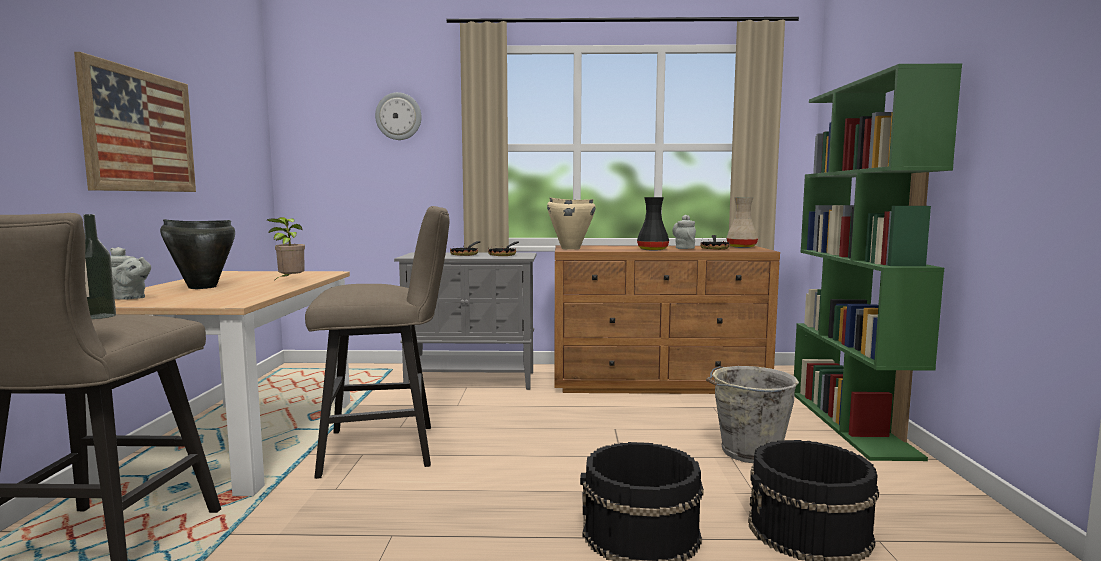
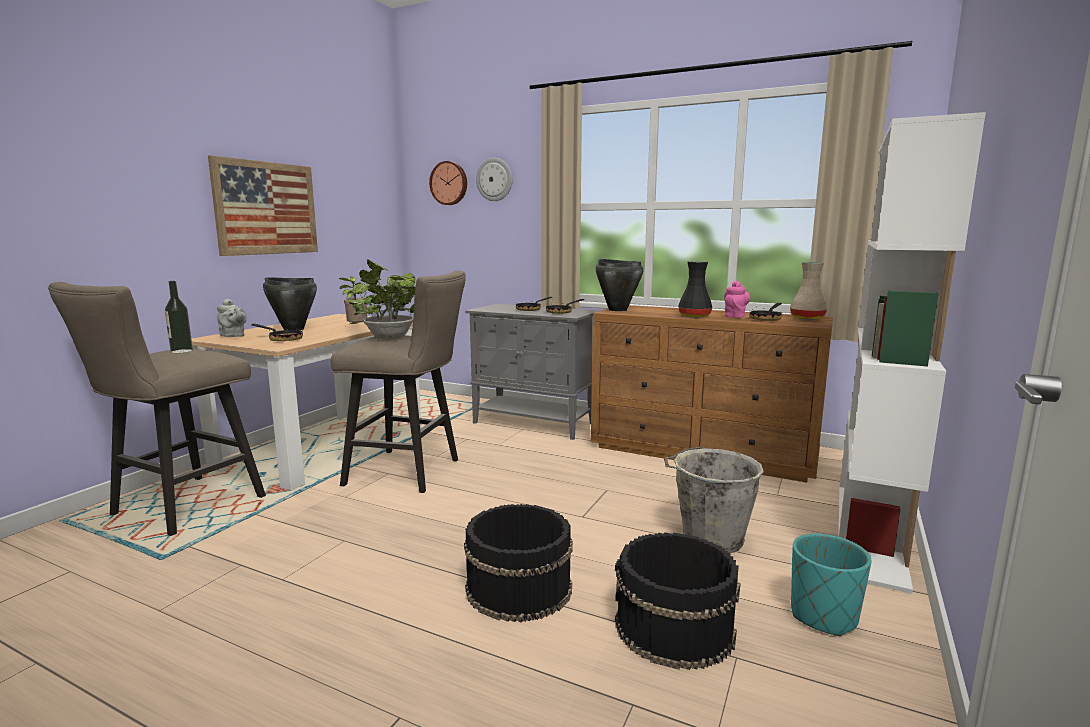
camera: 25 degrees right, 5 degrees up
(215, 296) = (282, 339): none -> frying pan
(338, 118) = (449, 183): none -> wall clock
(362, 285) = (388, 337): none -> potted plant
(570, 248) = (617, 310): beige cooking pot -> black cooking pot
(684, 248) = (735, 316): grey teapot -> pink teapot
(852, 423) = (871, 533): green bookcase -> white bookcase
(896, 492) = (823, 616): none -> turquoise planter

